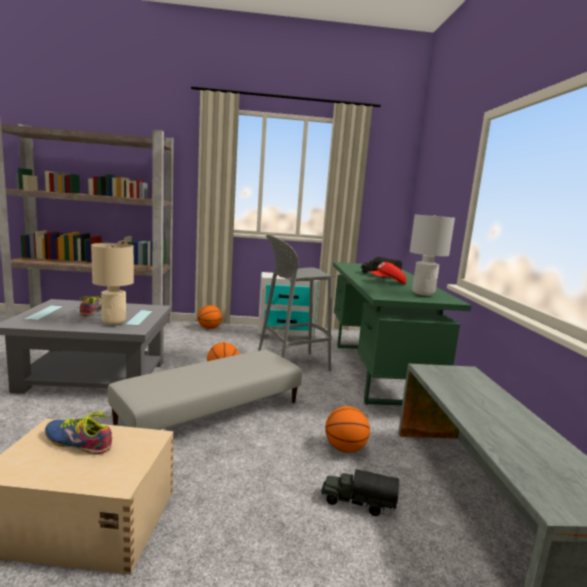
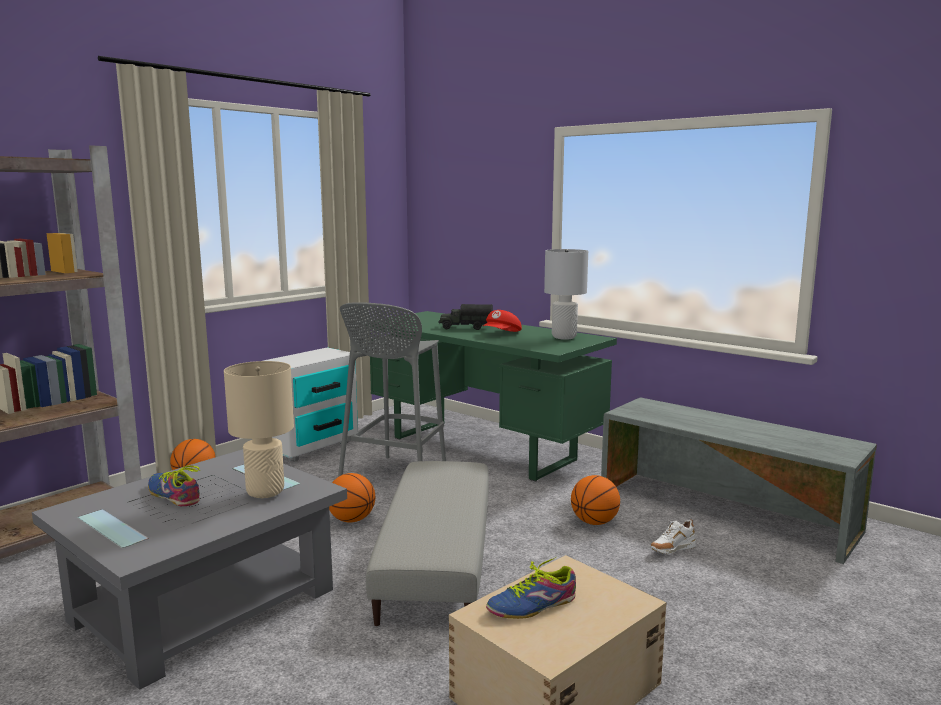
camera: 45 degrees left, 0 degrees up
(357, 502) = (672, 550): toy truck -> white shoe

